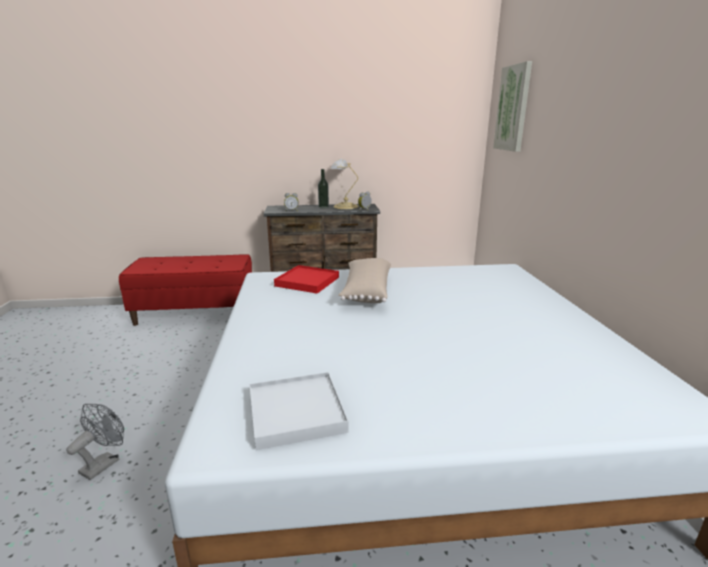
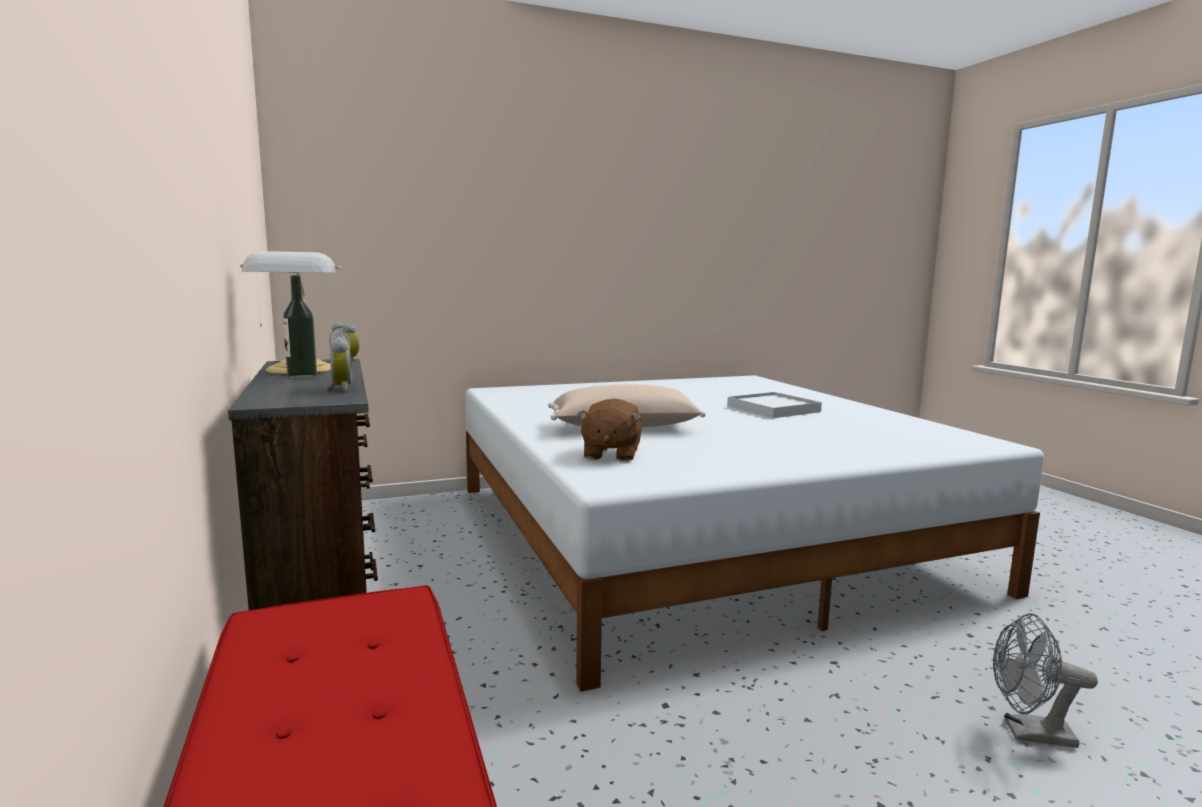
camera: 105 degrees left, 10 degrees down
(296, 412) = (912, 431): white tray -> white tray (773, 409)
(307, 282) = (610, 454): red tray -> brown plush toy
(513, 108) = (368, 180): picture -> none

